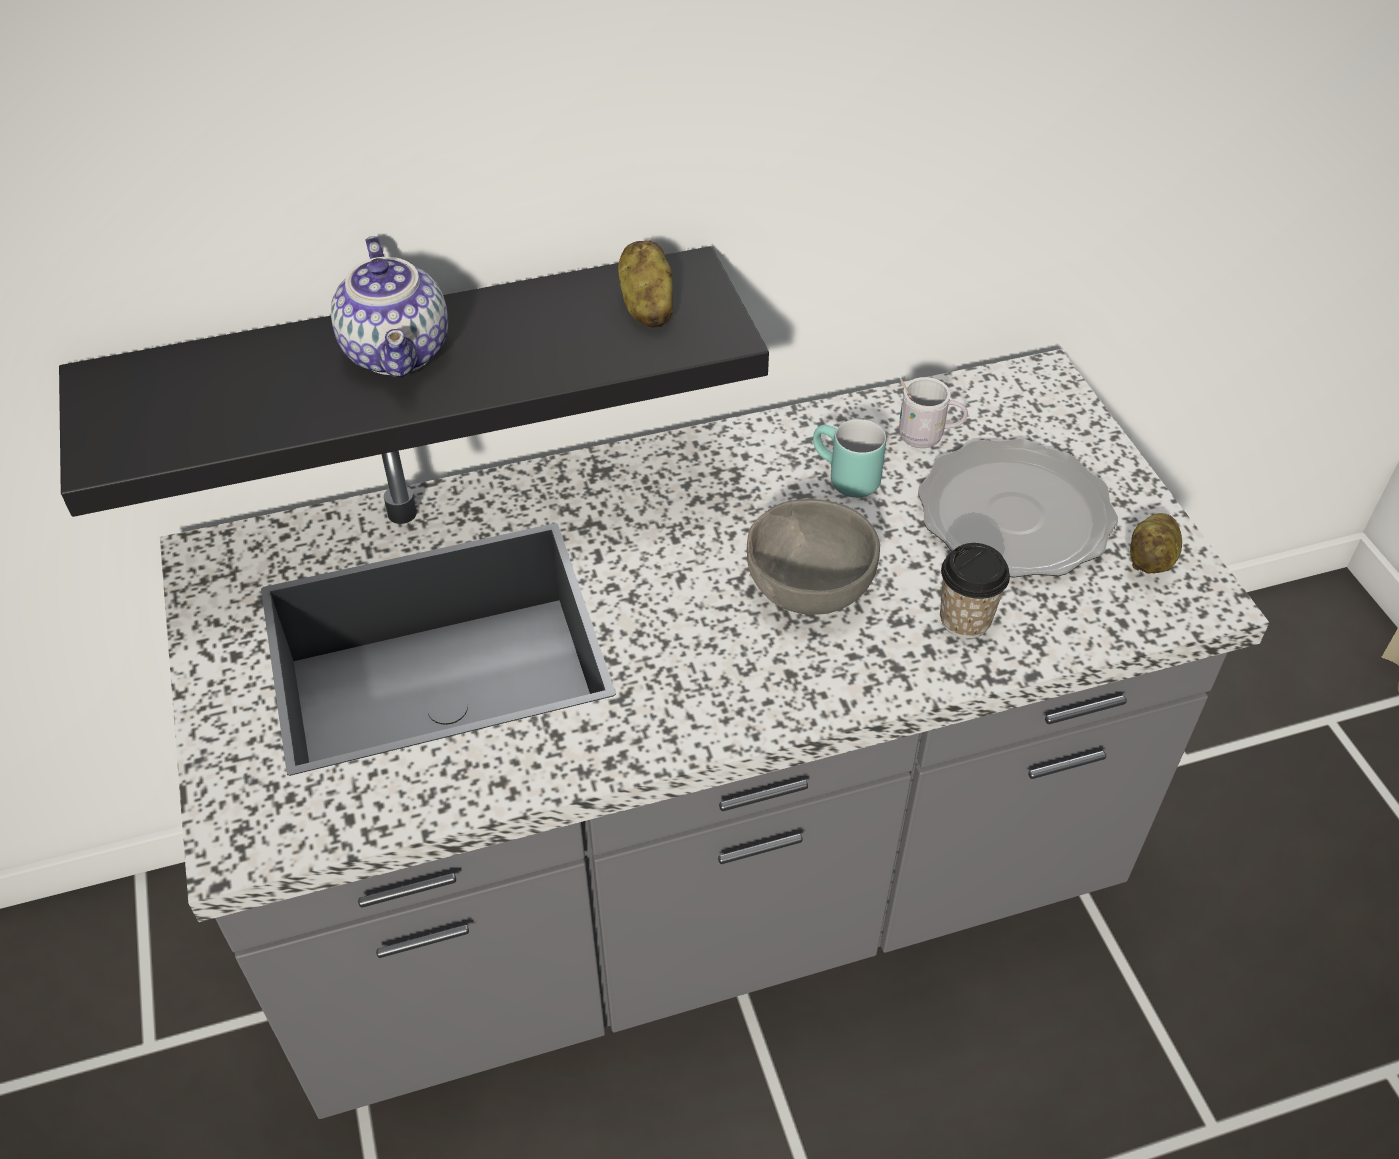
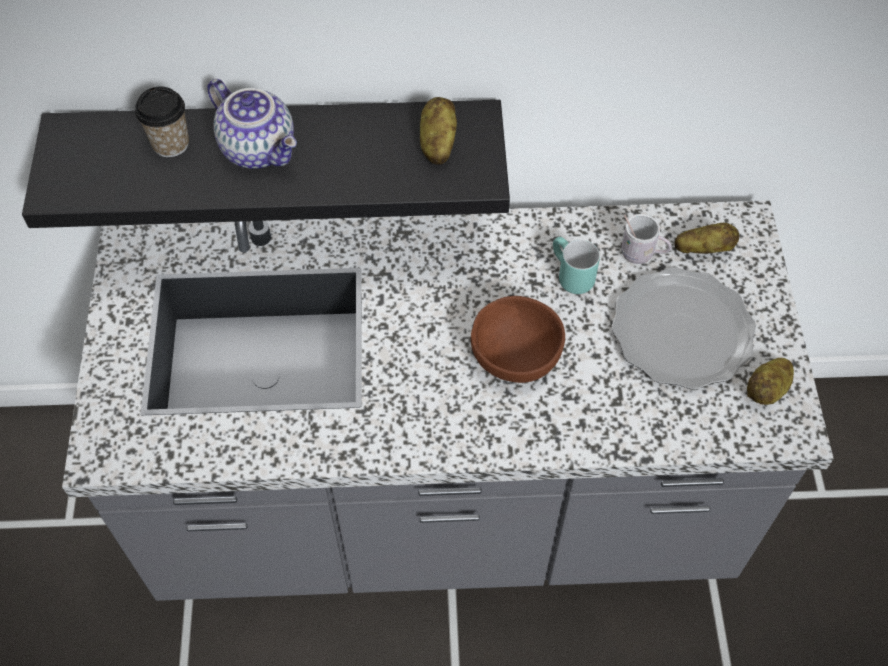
camera: 15 degrees right, 10 degrees up
(400, 353) = (260, 149): teapot -> teapot turned 45 degrees counterclockwise
(807, 589) = (514, 357): grey bowl -> brown bowl
(965, 619) = (615, 406): cup -> cup (170, 144)
(1002, 416) = (703, 249): none -> potato

